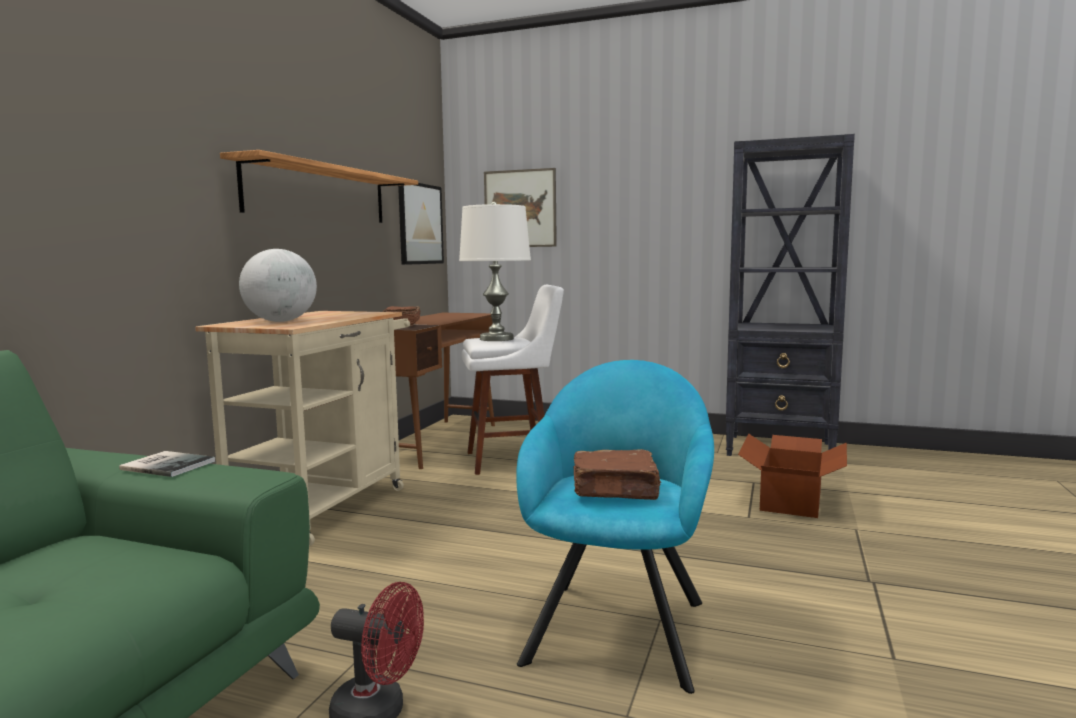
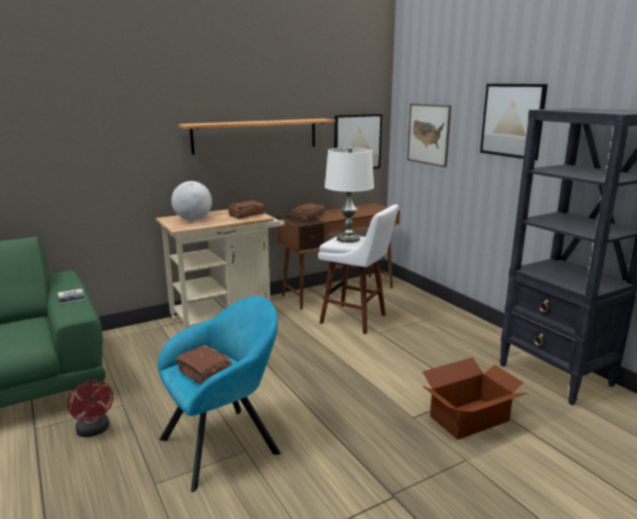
camera: 40 degrees right, 10 degrees up
(352, 313) = (246, 215): none -> brown book
(653, 176) = (512, 120): none -> picture

